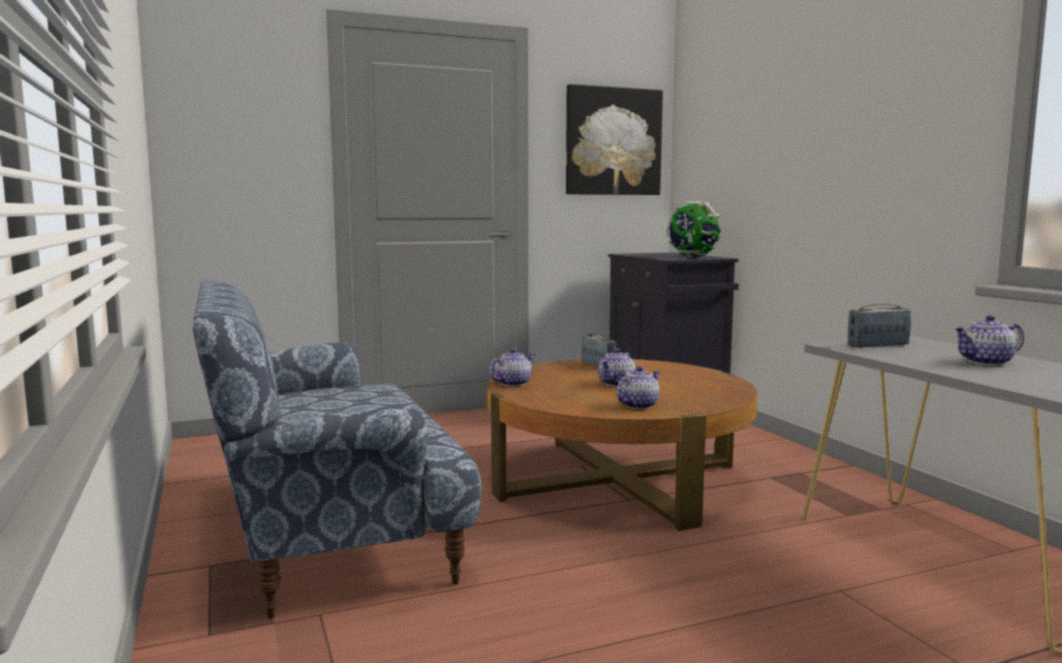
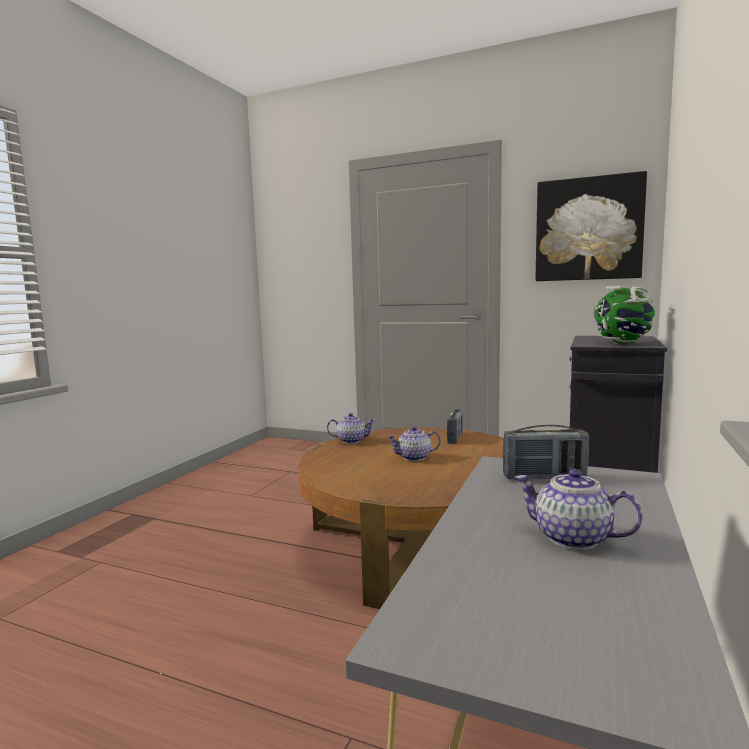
camera: 45 degrees right, 0 degrees up
(331, 531) = (205, 515): sofa -> none
(637, 405) = (363, 481): teapot -> none
(877, 346) = (544, 477): radio -> radio turned 150 degrees clockwise

